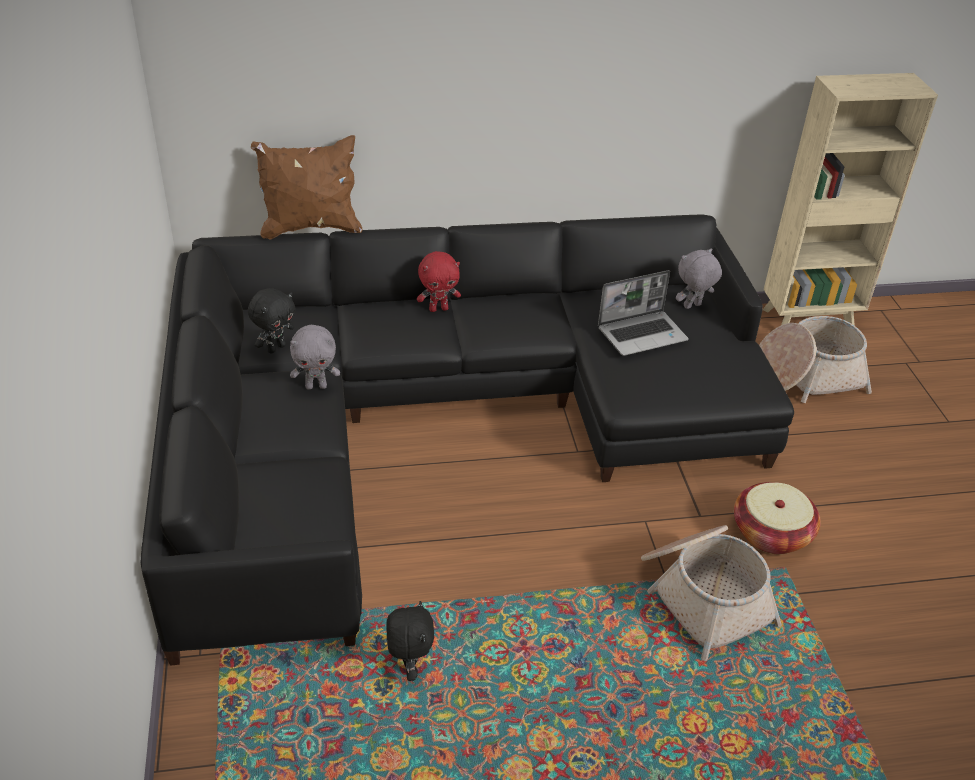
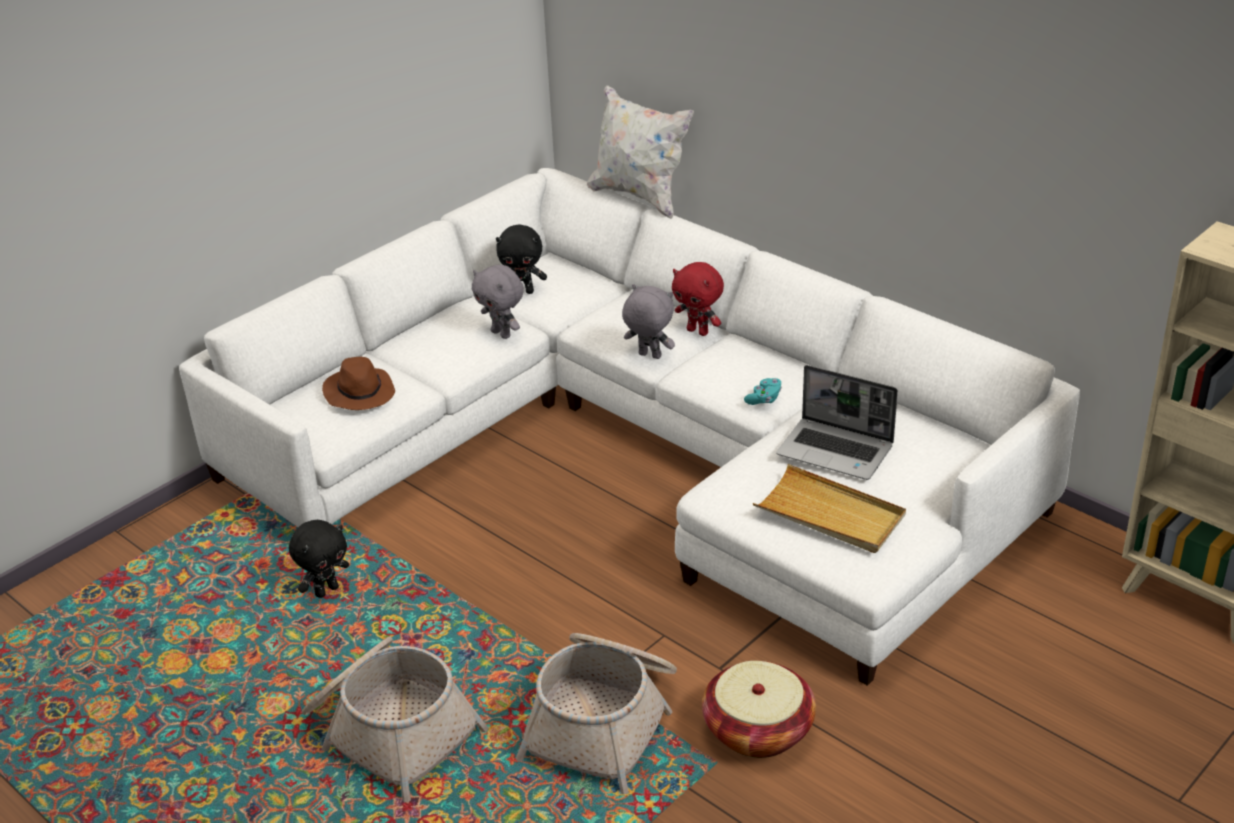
camera: 55 degrees right, 5 degrees down
(294, 495) = (359, 393): none -> brown hat
(310, 228) = (640, 197): brown pillow -> white pillow
(443, 421) = (638, 450): black sofa -> white sofa
(553, 328) = (764, 399): none -> turquoise game controller
(692, 306) = (944, 460): grey plush toy -> grey plush toy (649, 356)
(701, 372) = (830, 514): none -> beige tray
(806, 377) = (1076, 643): basket -> basket (390, 730)

